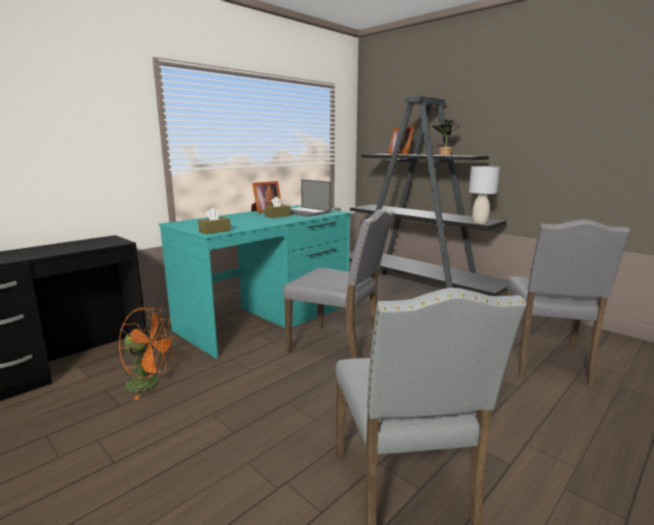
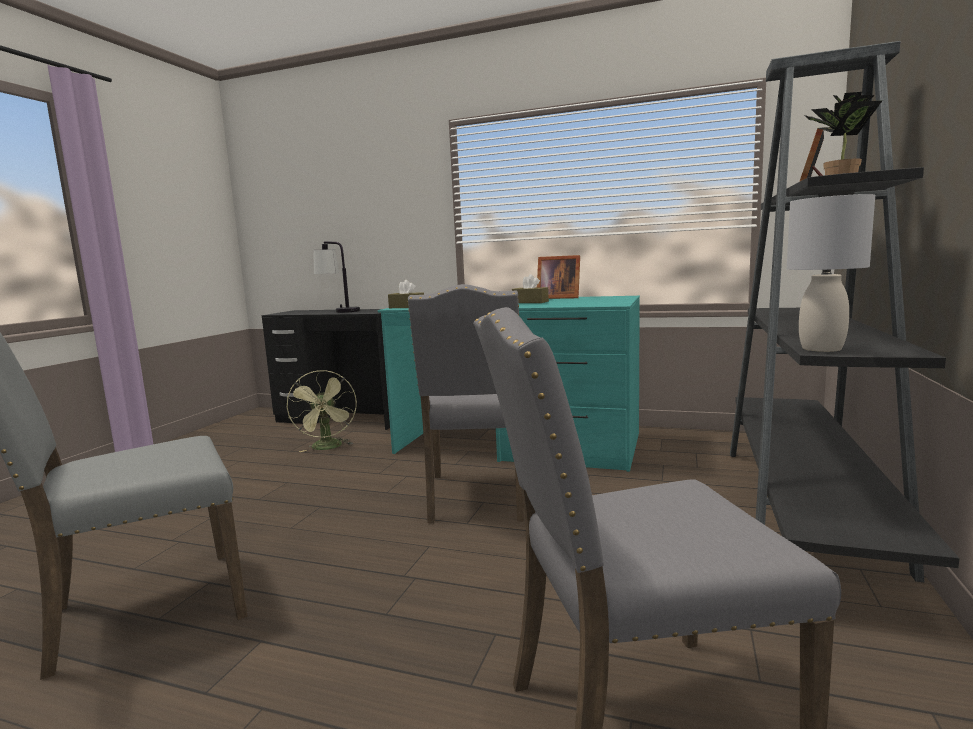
camera: 65 degrees right, 5 degrees down
(57, 248) = (338, 311): none -> table lamp
(149, 384) = (328, 448): orange fan -> green fan
(305, 212) = (580, 301): laptop -> none

